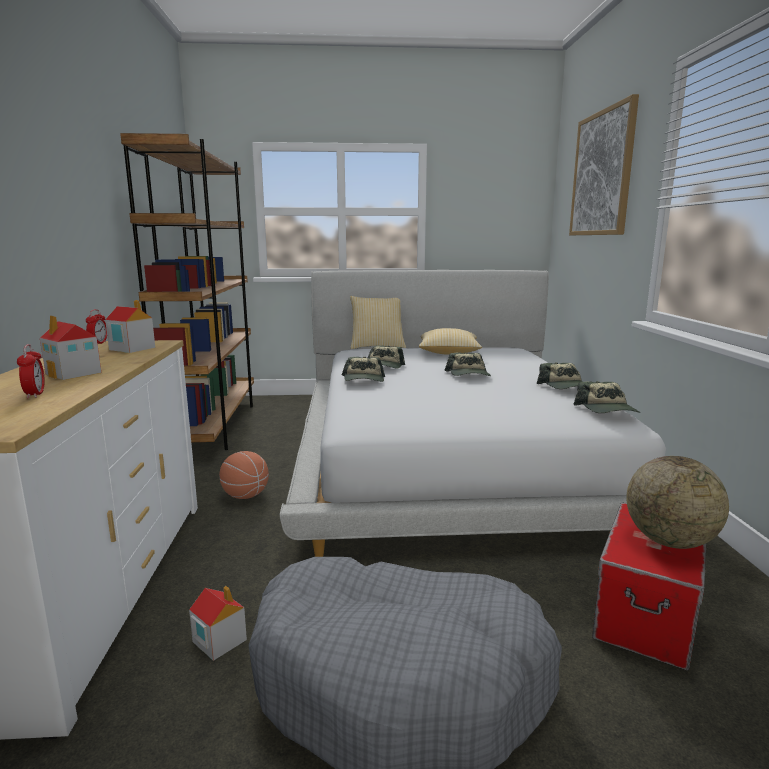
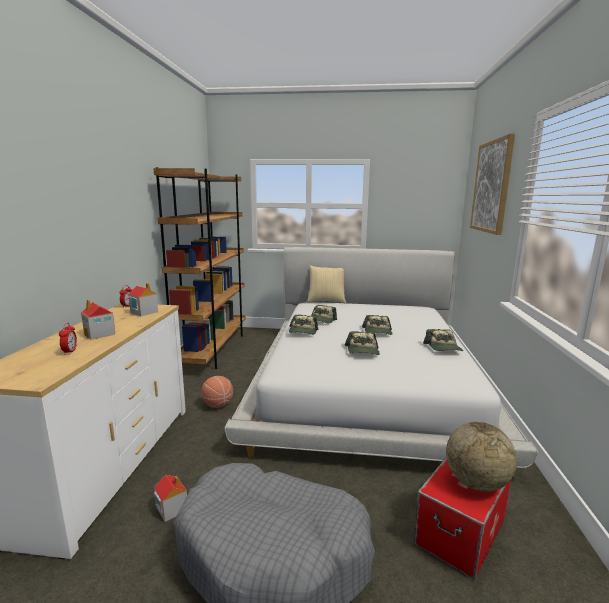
camera: 10 degrees right, 0 degrees up
(448, 353) = (373, 311): pillow -> none
(607, 410) = (464, 372): cap -> cap (363, 351)

